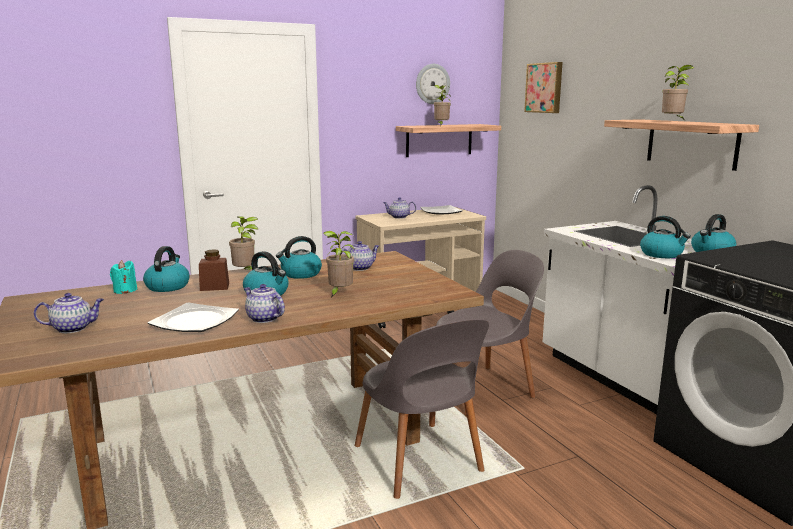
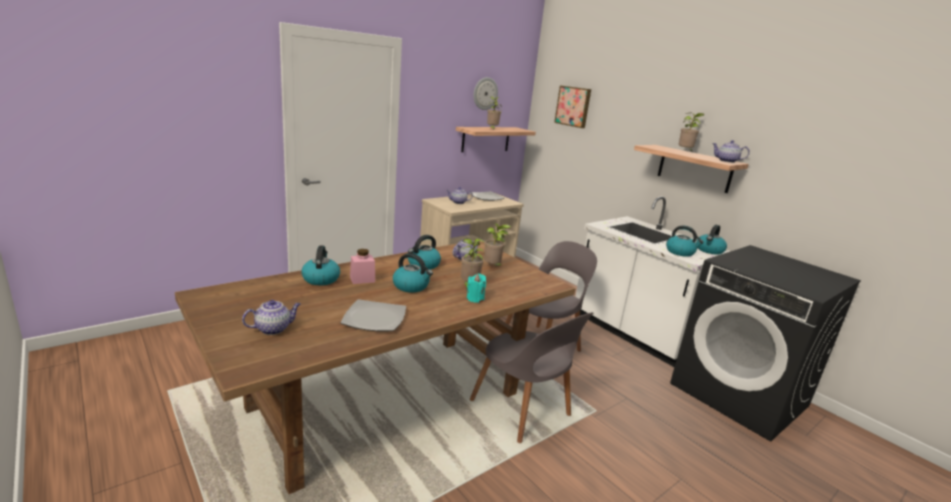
camera: 15 degrees left, 5 degrees up
(125, 290) = (286, 284): turquoise candle -> turquoise candle (475, 298)
(214, 287) = (362, 279): brown jar -> pink jar
(245, 273) = (376, 263): potted plant -> potted plant (493, 267)
(263, 318) = (428, 314): teapot -> teapot (726, 161)

